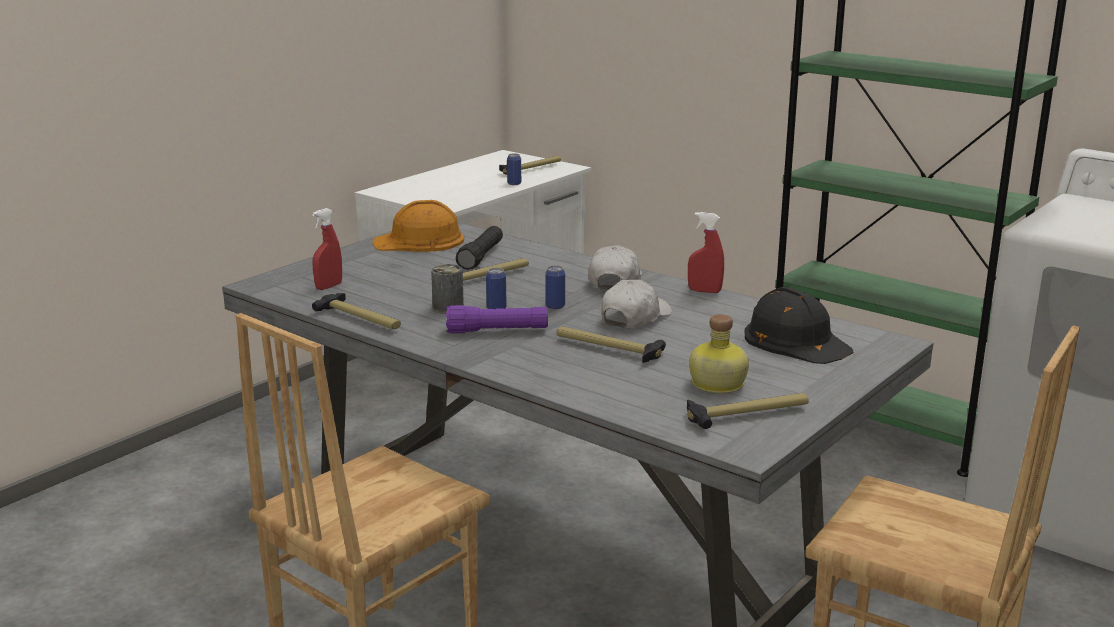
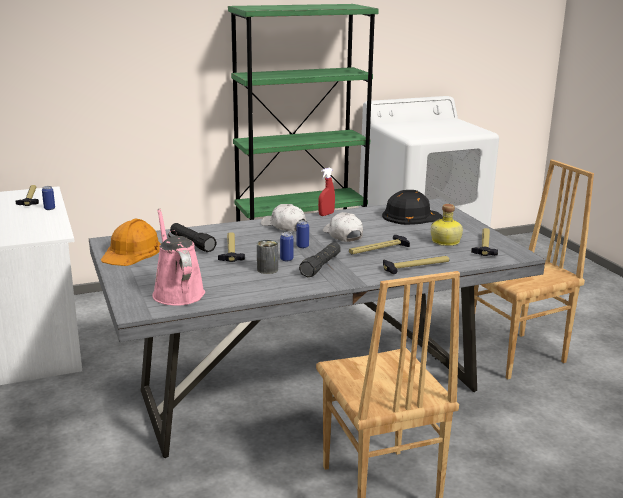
camera: 60 degrees left, 0 degrees up
(328, 286) = (177, 292): red spray bottle -> pink watering can
(360, 319) = (252, 294): hammer -> hammer (416, 267)
(497, 331) = (321, 266): purple flashlight -> black flashlight

